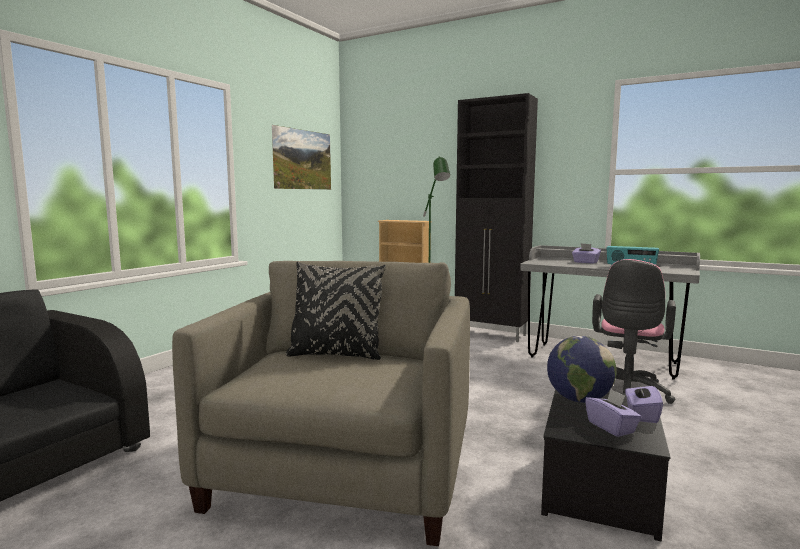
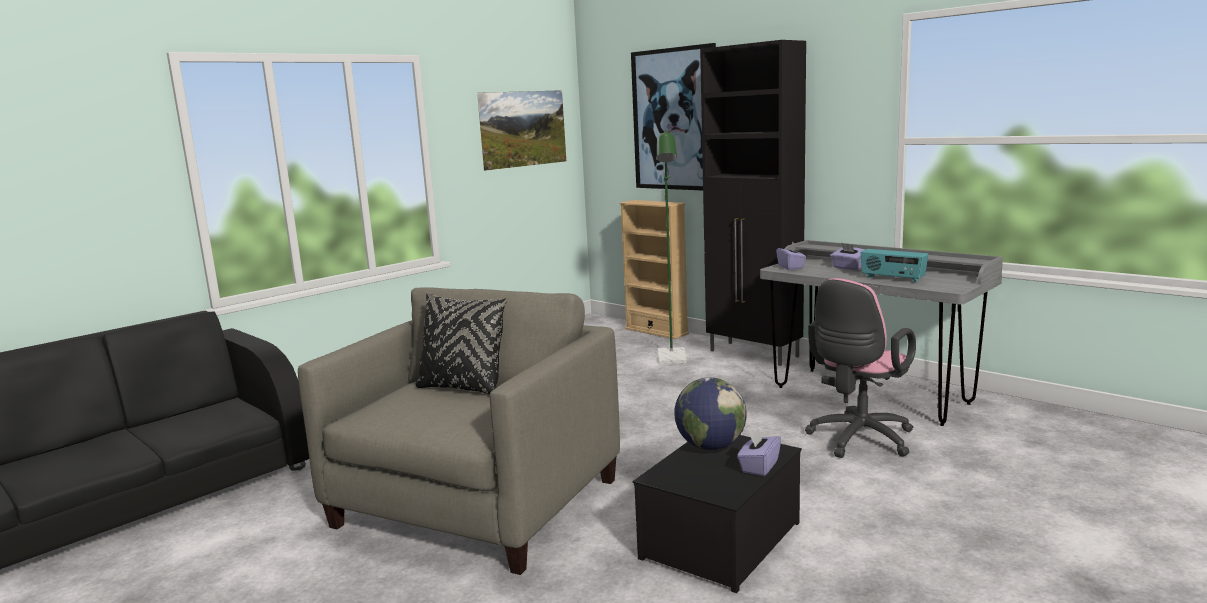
camera: 15 degrees right, 5 degrees up
(423, 158) = (674, 119): none -> picture
(611, 427) = (710, 477): purple tissue box -> purple tissue box (791, 267)

